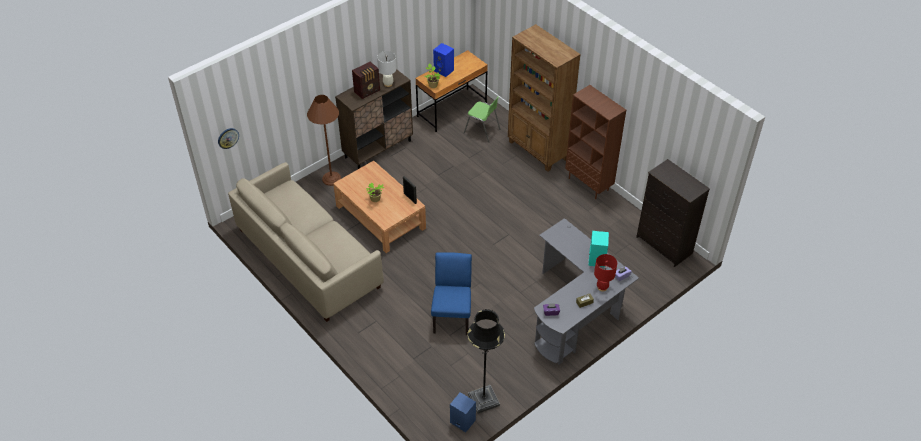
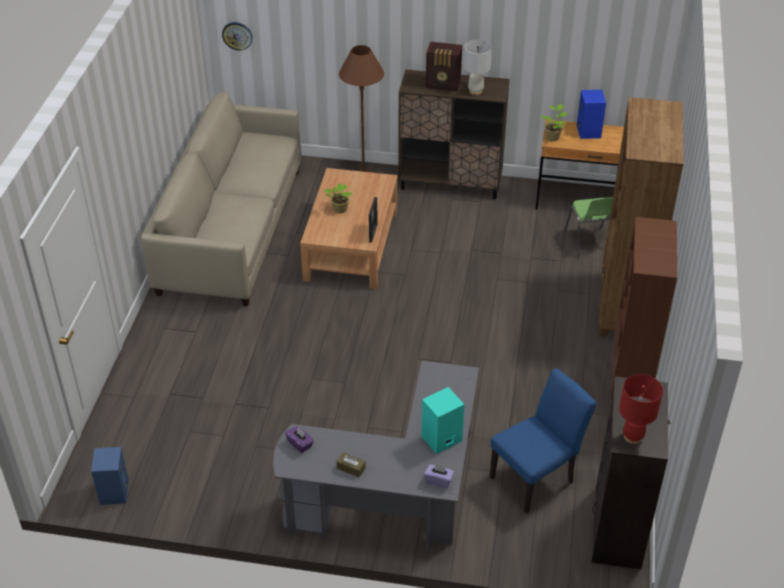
camera: 50 degrees right, 5 degrees down
(452, 315) = (268, 388): blue chair -> blue chair (537, 477)
(483, 400) = (164, 492): black floor lamp -> none
(602, 287) = (397, 472): red table lamp -> red table lamp (632, 437)

